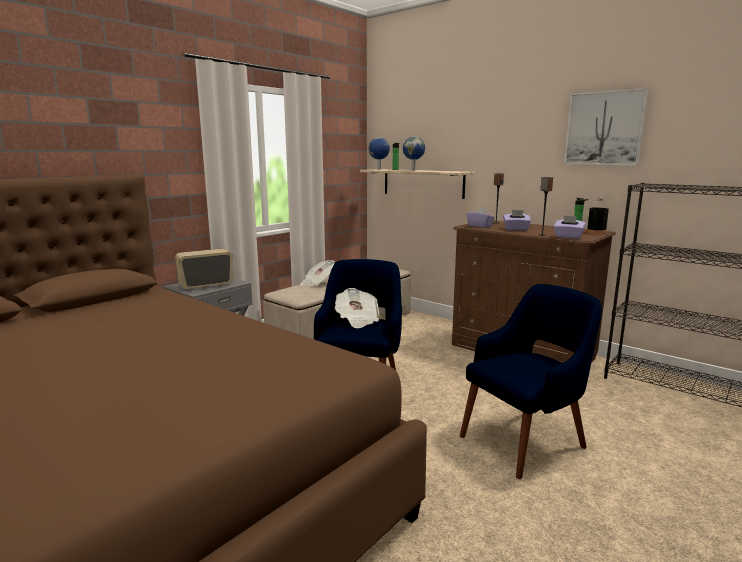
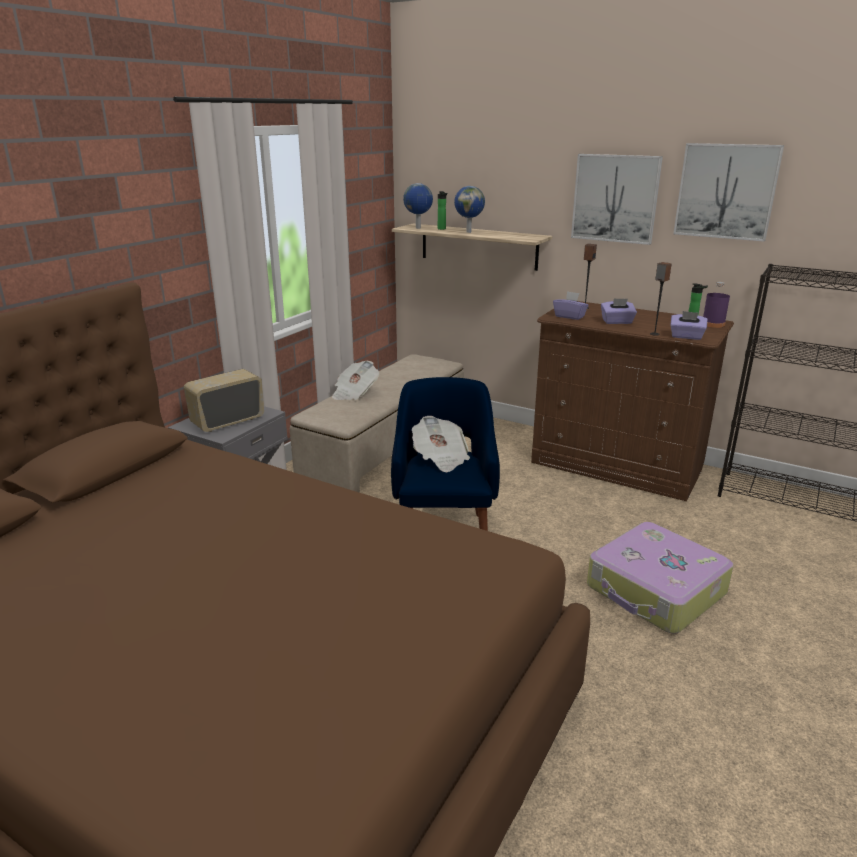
camera: 10 degrees left, 10 degrees up
(520, 140) = (615, 198): none -> picture
(525, 441) = (655, 591): blue armchair -> suitcase
(596, 232) = (713, 324): black bottle -> purple bottle

